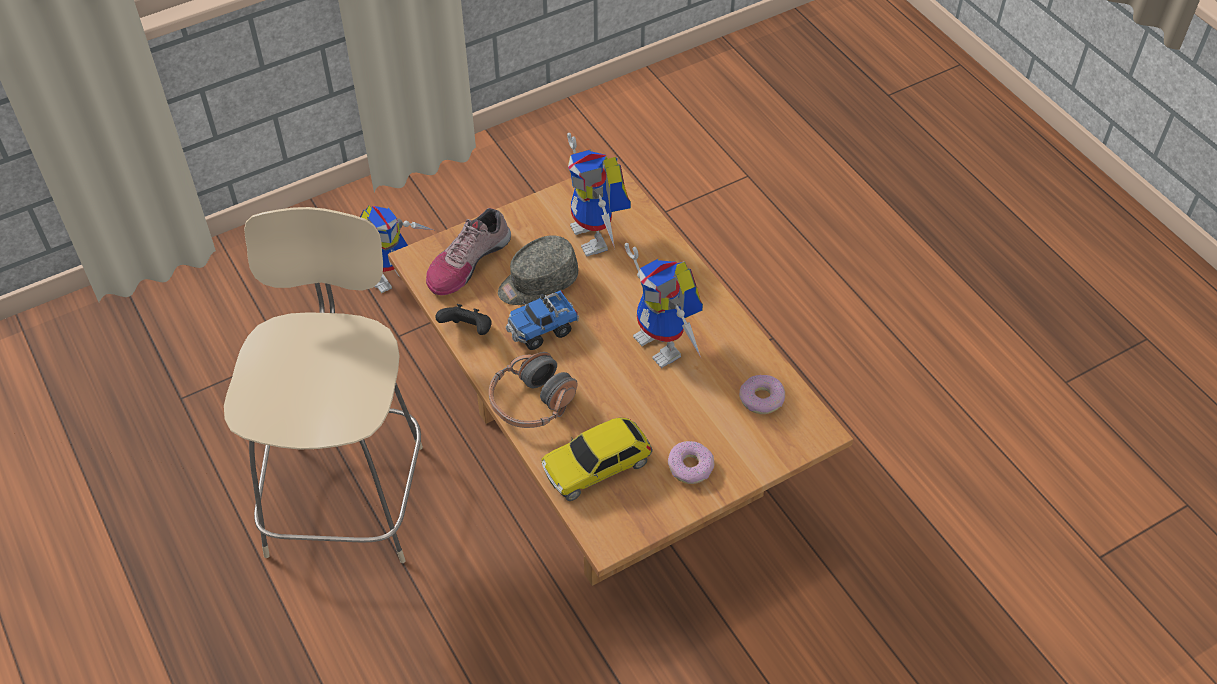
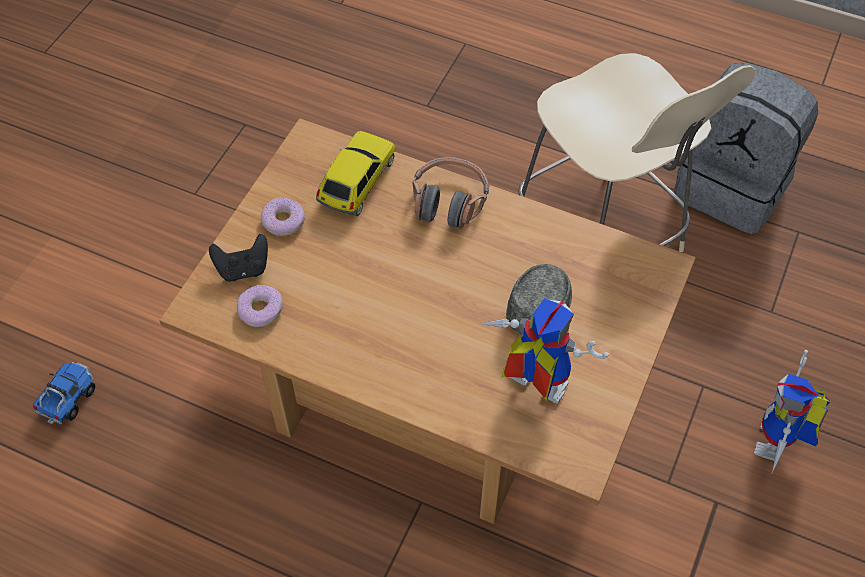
camera: 145 degrees right, 5 degrees up
(180, 469) = (732, 187): none -> grey backpack
(467, 262) = (621, 289): shoe -> none
(468, 330) = (555, 228): black game controller -> black game controller (243, 269)
(542, 329) = (497, 265): toy truck -> toy truck (69, 399)
(666, 345) = (378, 312): toy robot -> none

